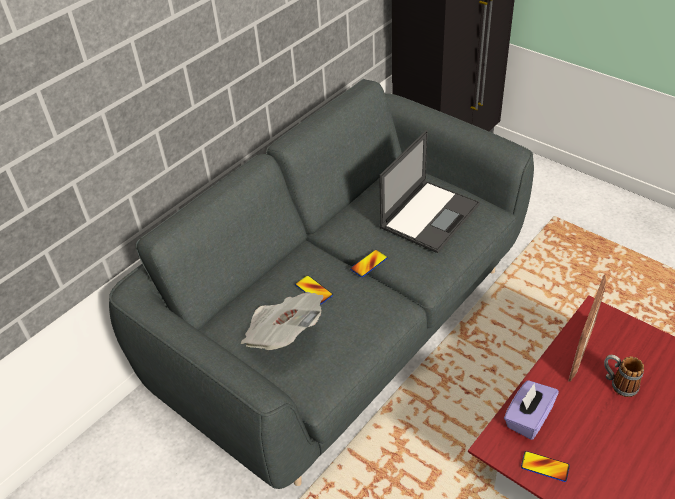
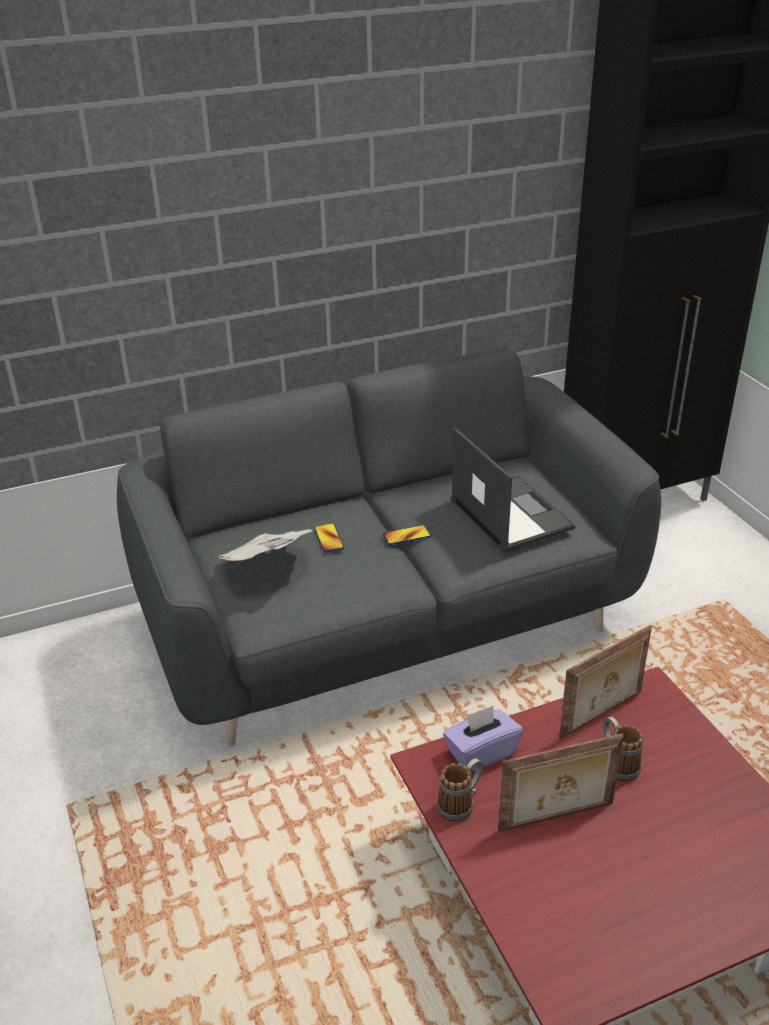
camera: 25 degrees right, 10 degrees down
(430, 215) = (510, 513): laptop -> laptop turned 90 degrees counterclockwise
(545, 466) = (460, 804): phone -> mug
(613, 446) = (556, 818): none -> picture frame

